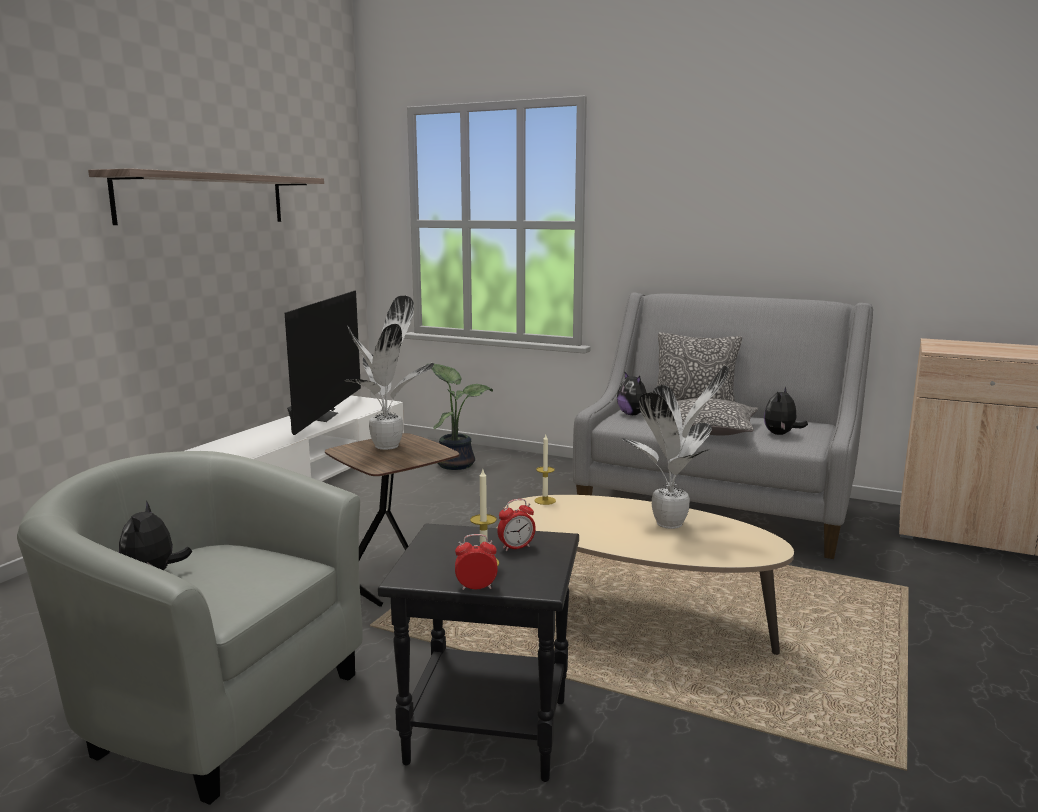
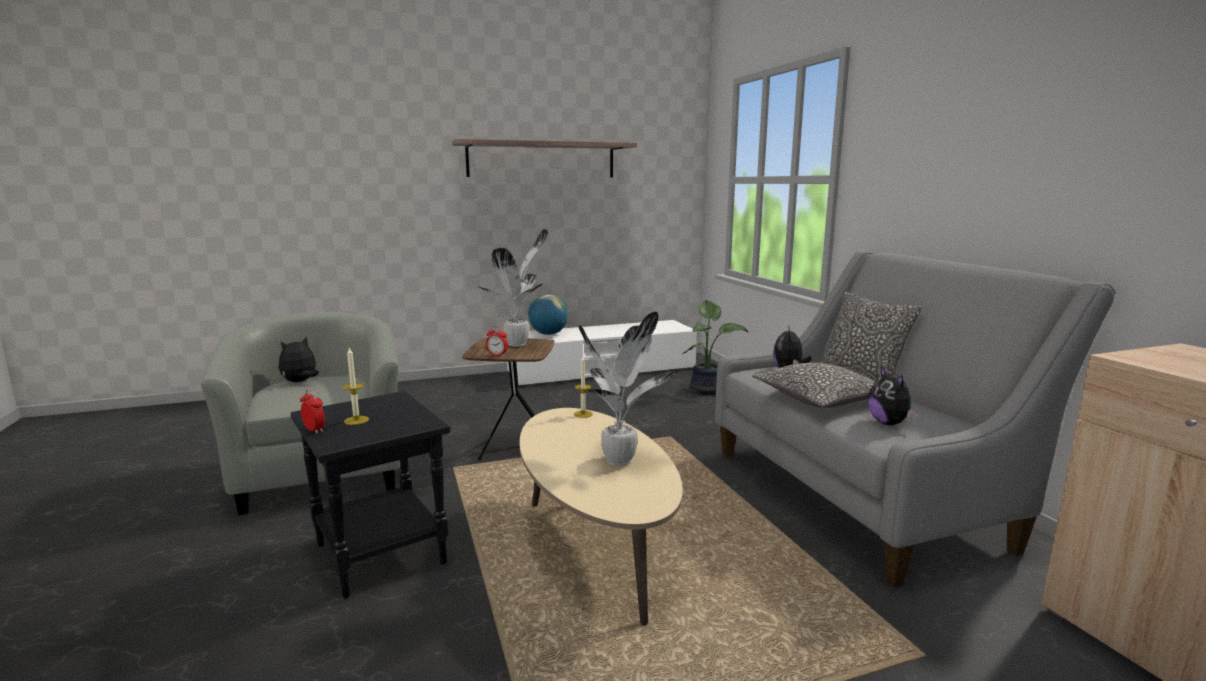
camera: 45 degrees right, 0 degrees up
(247, 440) = (548, 334): none -> globe
(321, 417) = (620, 329): television -> none
(516, 547) = (395, 419): alarm clock -> alarm clock (497, 355)
(781, 434) = (889, 423): plush toy -> plush toy turned 90 degrees counterclockwise

